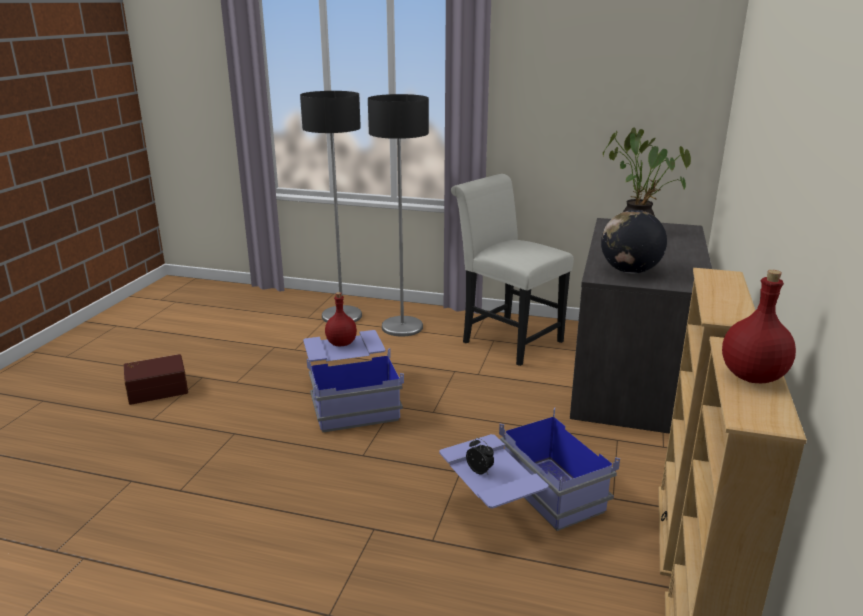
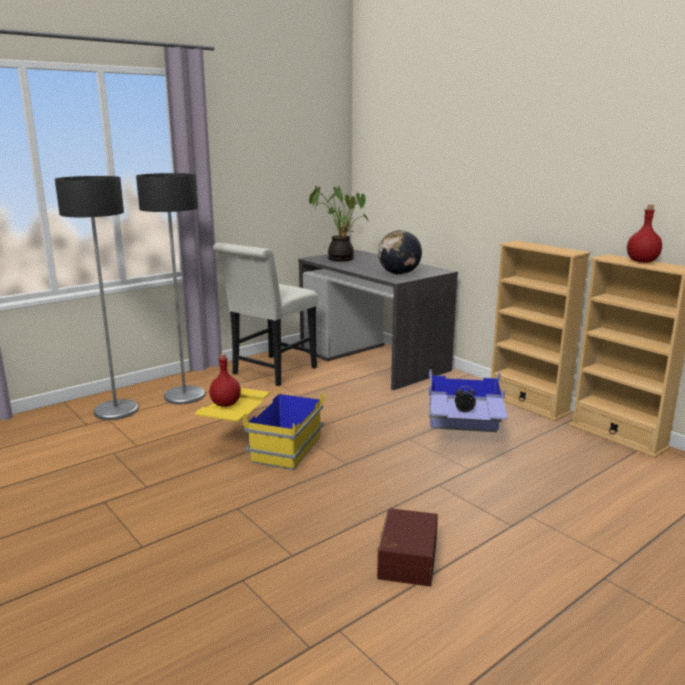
camera: 55 degrees left, 5 degrees down
(157, 389) = (83, 532): brown storage box -> brown storage box (405, 559)
(351, 399) = (261, 446): blue storage box -> yellow storage box
(506, 339) = (270, 372): white chair -> white chair turned 45 degrees counterclockwise

